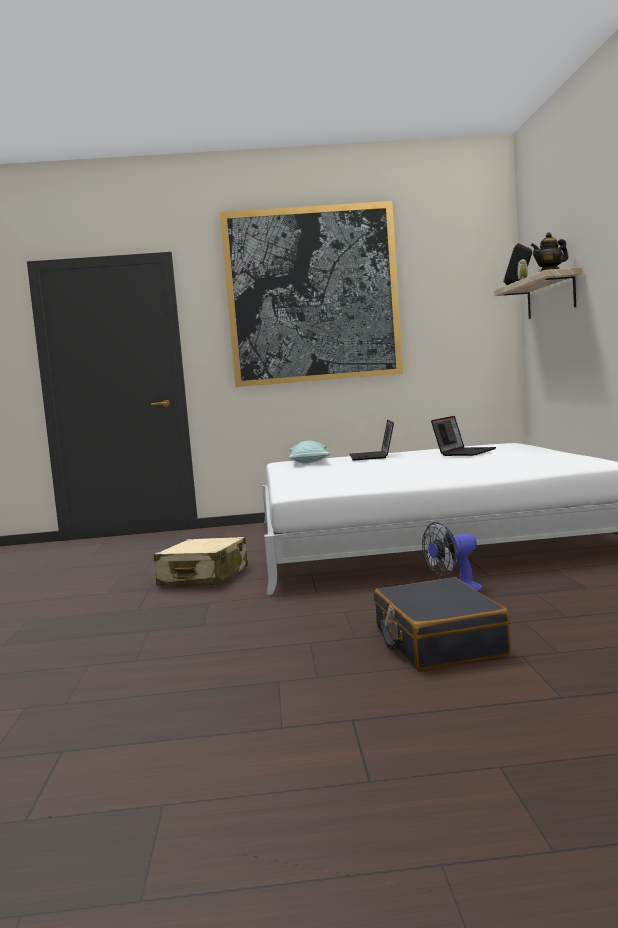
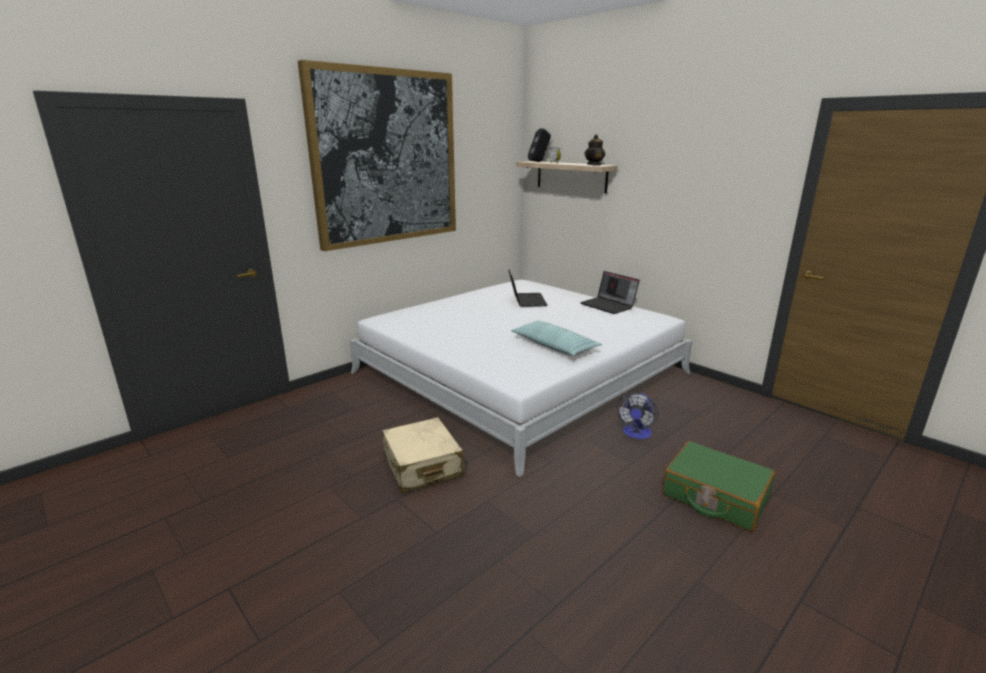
camera: 40 degrees left, 15 degrees up
(309, 461) = (405, 318): pillow -> pillow (554, 346)
(372, 456) = (459, 309): laptop -> laptop (609, 305)
(438, 642) = (715, 496): black suitcase -> green suitcase

